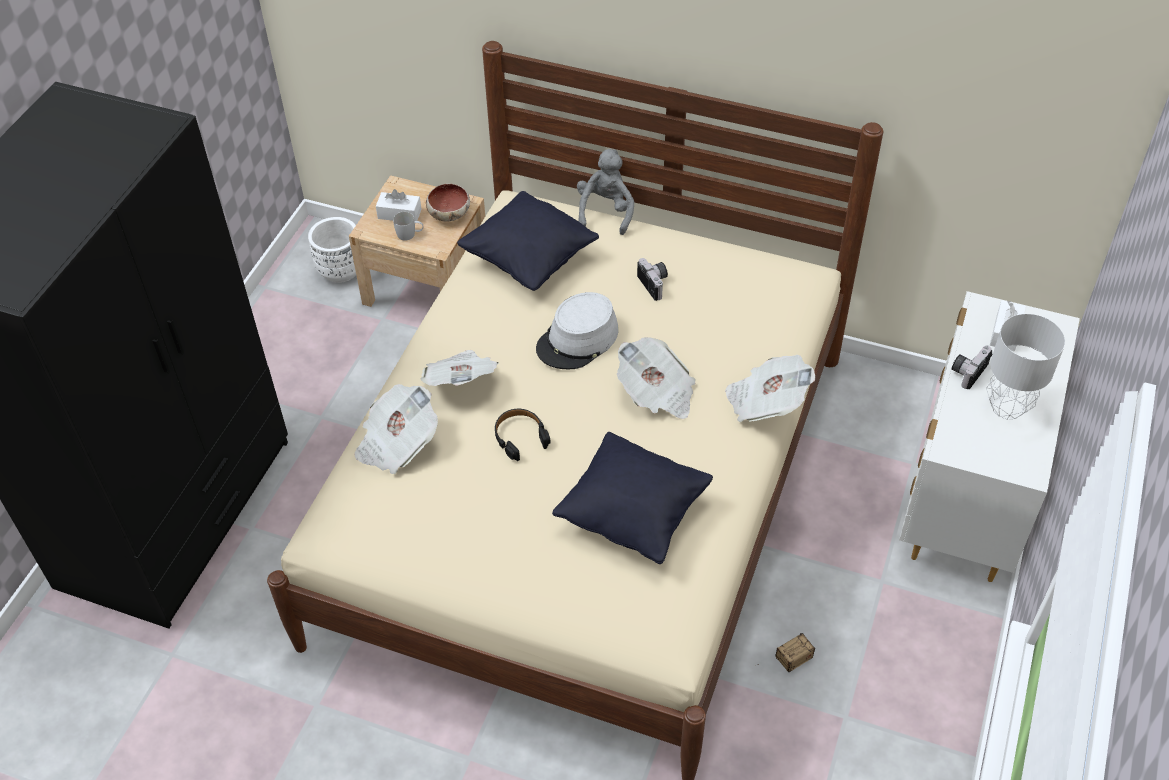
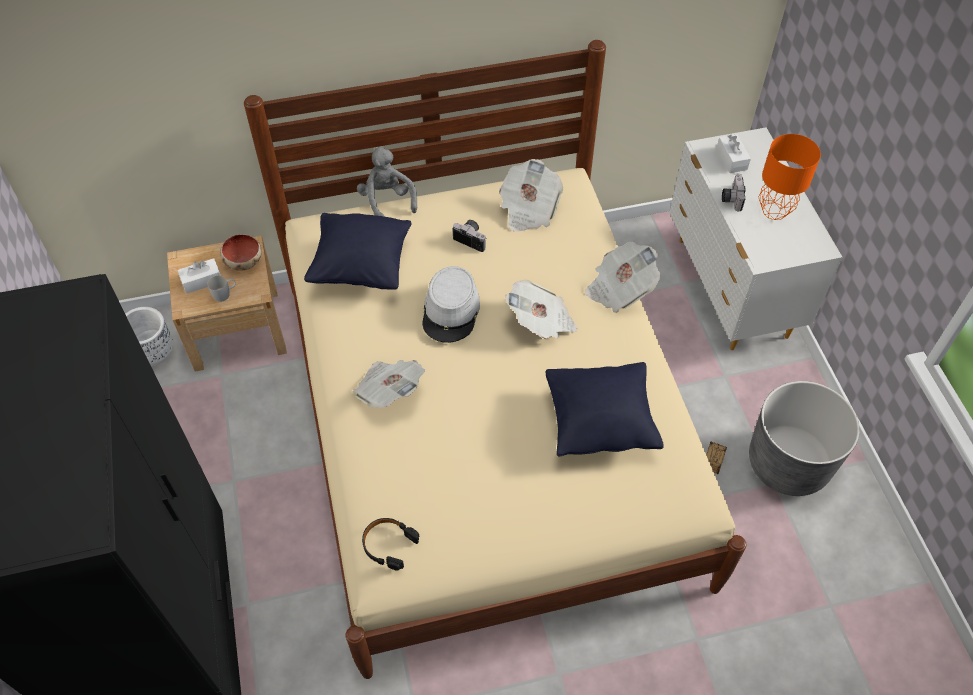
camera: 35 degrees left, 5 degrees up
(397, 443) = (380, 468): newspaper -> newspaper (528, 209)
(520, 437) = (471, 410): black headphones -> black headphones (388, 545)
(879, 707) = (788, 463): none -> grey planter
(1006, 407) = (773, 211): grey table lamp -> orange table lamp

